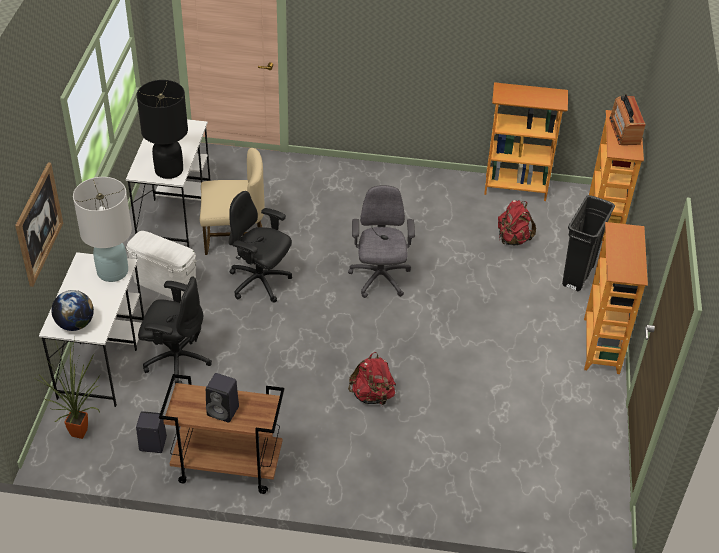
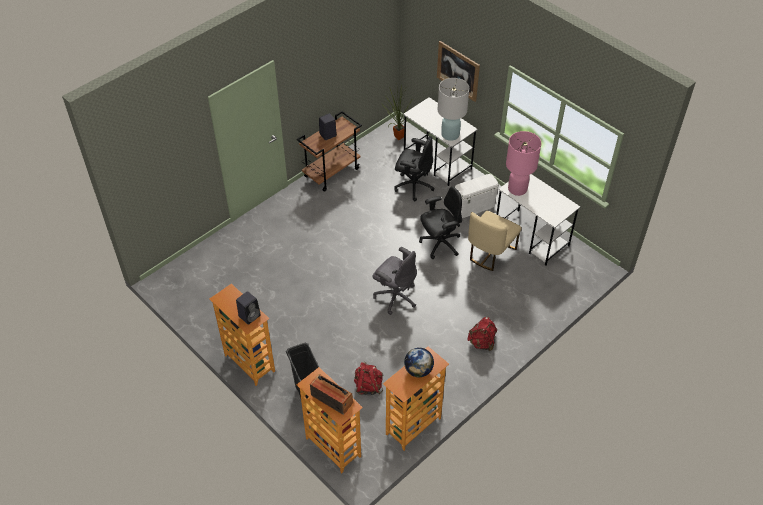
camera: 130 degrees right, 5 degrees up
(75, 324) = (425, 109): globe -> globe (418, 370)
(152, 444) = (369, 156): black speaker -> black speaker (250, 315)
(169, 170) = (517, 189): black table lamp -> pink table lamp
(176, 360) = (413, 186): black office chair -> black office chair turned 120 degrees counterclockwise
(372, 395) = (319, 243): red backpack -> red backpack (482, 342)

